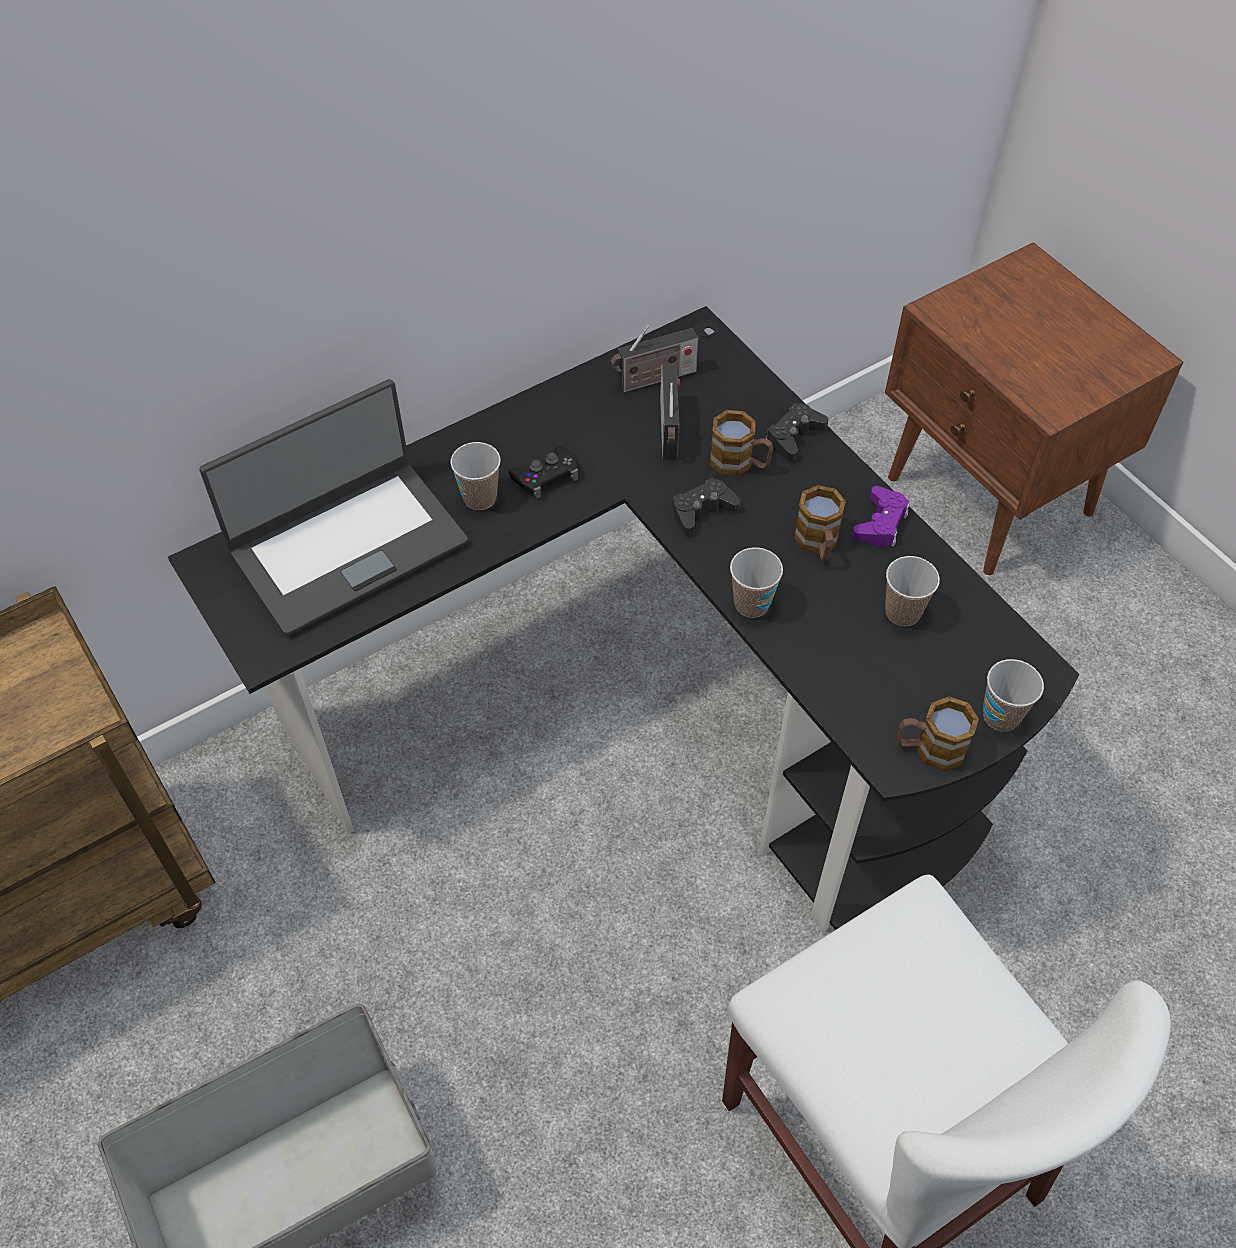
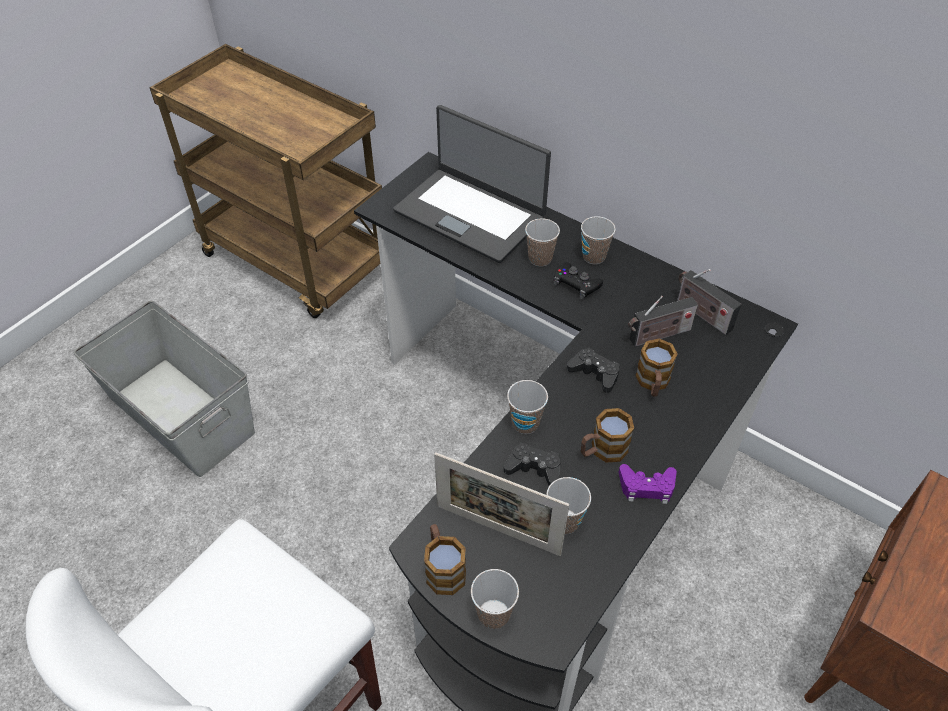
camera: 70 degrees right, 5 degrees down
(506, 442) = (594, 257): none -> cup
(794, 436) = (701, 409): black game controller -> black game controller (534, 469)
(894, 679) = (498, 530): none -> picture frame

